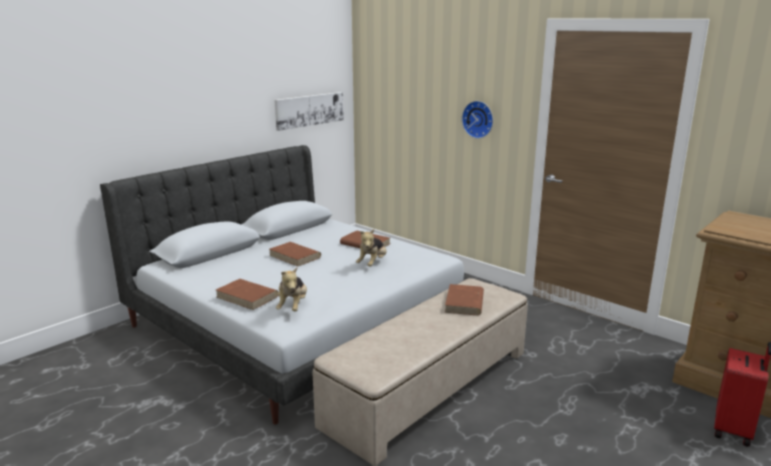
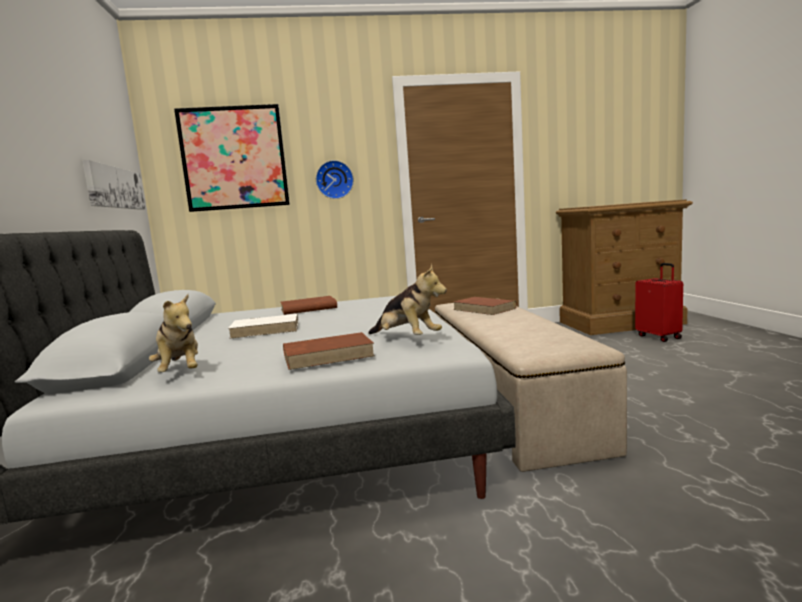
camera: 50 degrees left, 10 degrees down
(295, 256) = (266, 329): brown book -> white book
(372, 263) = (360, 311): plush toy -> plush toy (180, 372)
(408, 86) = (234, 158): none -> picture

